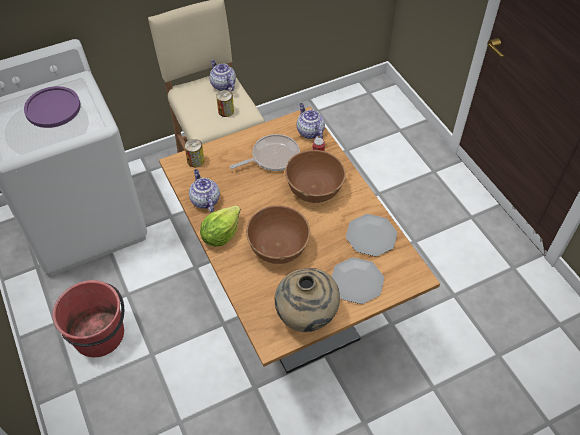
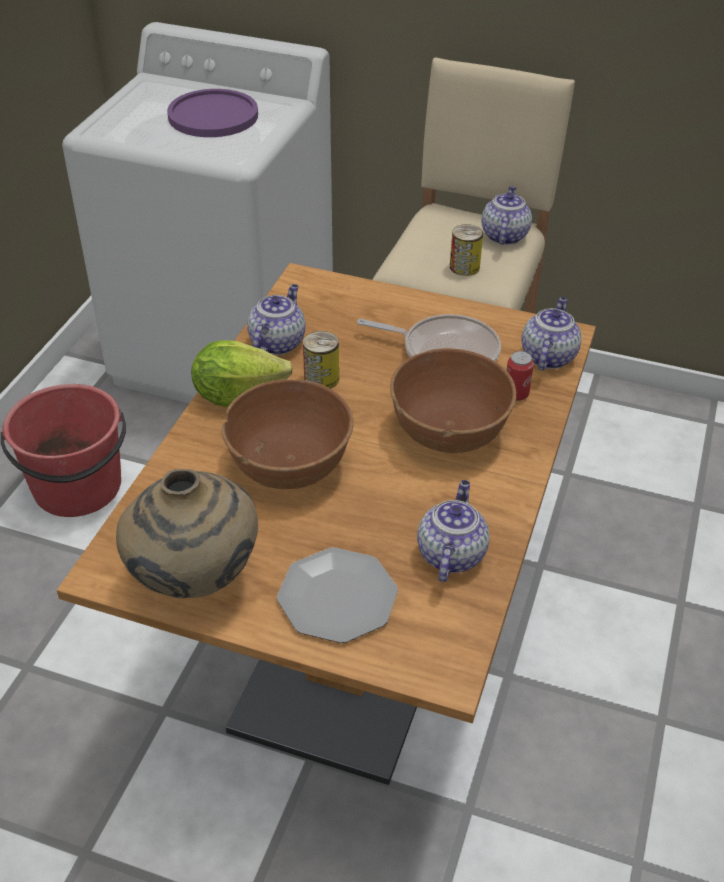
camera: 45 degrees right, 10 degrees down
(195, 161) = (332, 292): can -> can (321, 379)
(371, 236) = (450, 554): plate -> teapot

